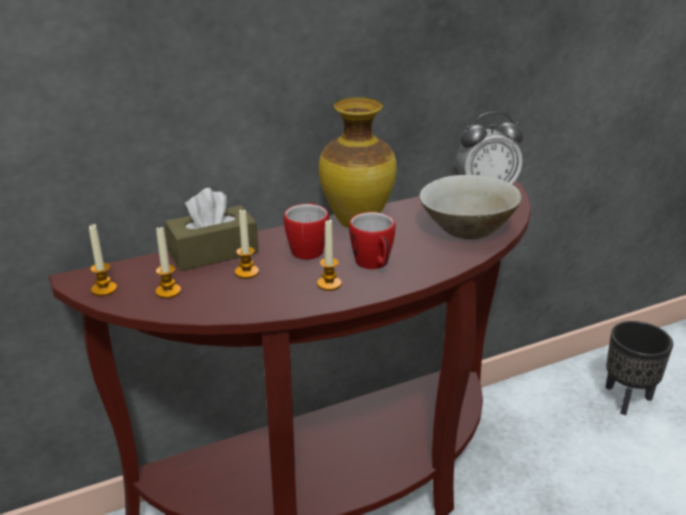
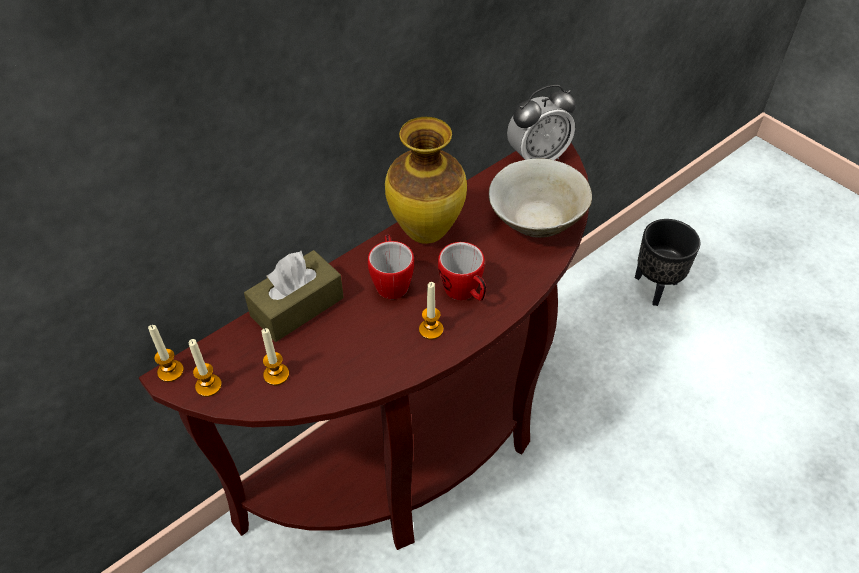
camera: 15 degrees left, 20 degrees up
(247, 272) = (343, 329): candle -> candle (170, 371)

